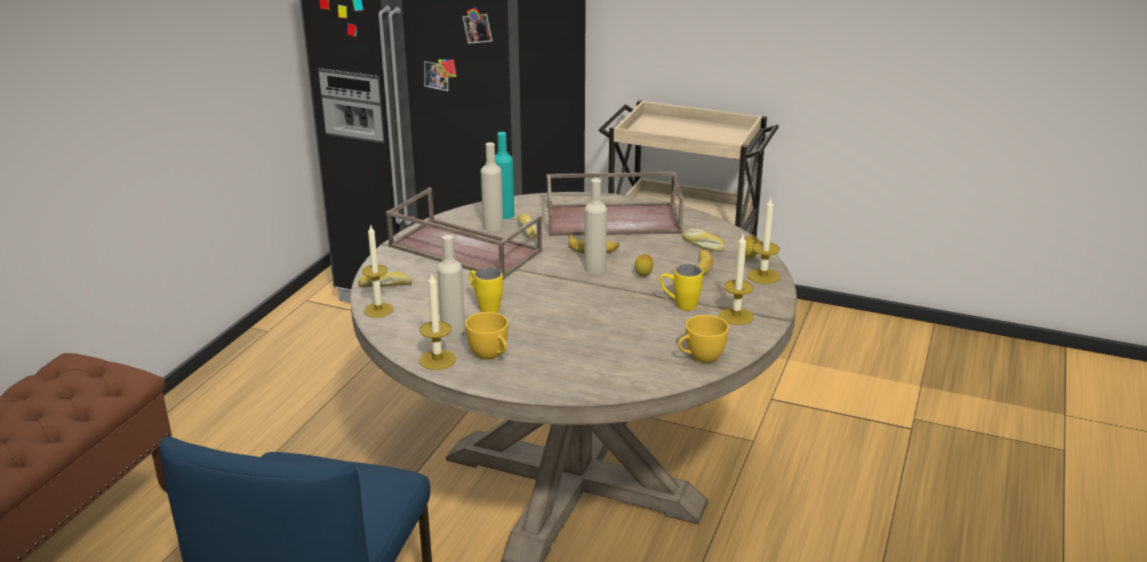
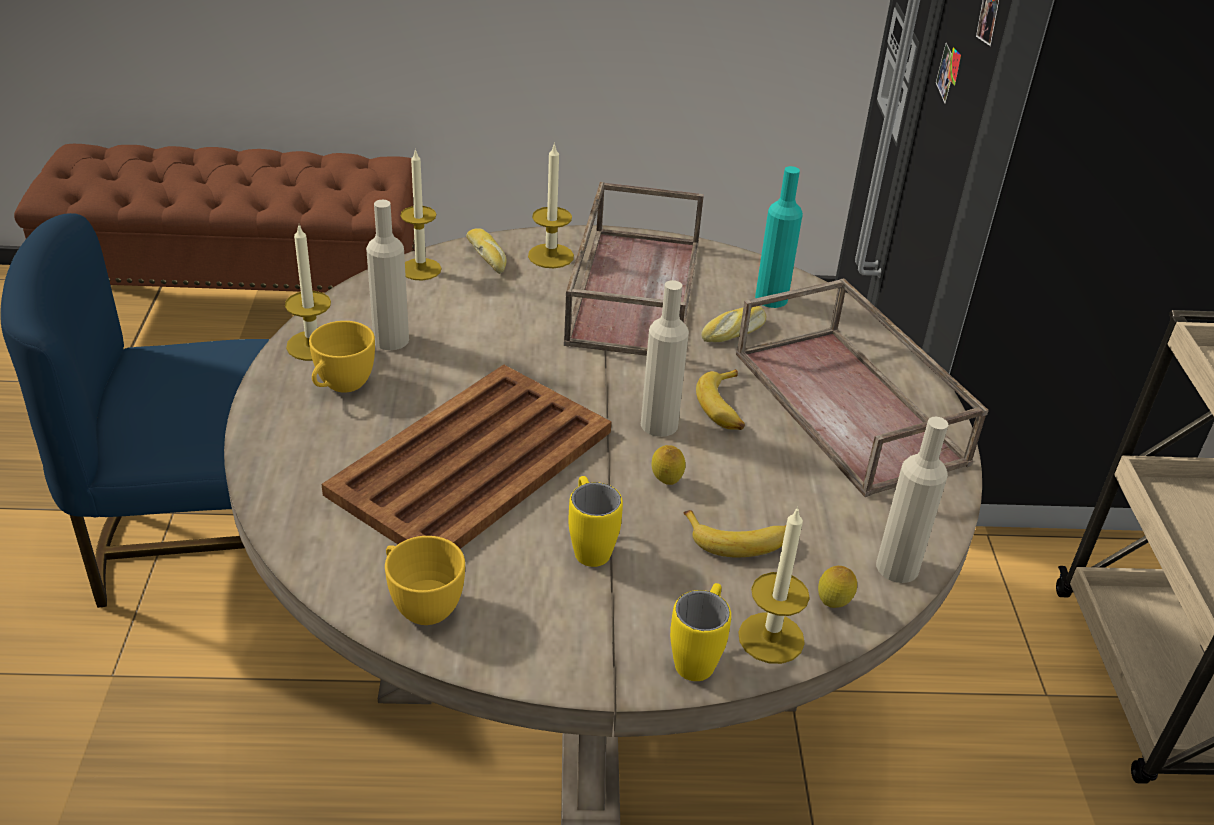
camera: 65 degrees right, 10 degrees up
(485, 307) = (474, 349): yellow mug -> yellow mug (698, 656)
(493, 227) = (723, 298): beige bottle -> beige bottle (897, 567)
(594, 326) = (469, 463): none -> brown tray
(702, 245) = (836, 531): bread -> none
(736, 316) = (590, 625): candle -> candle (551, 256)

